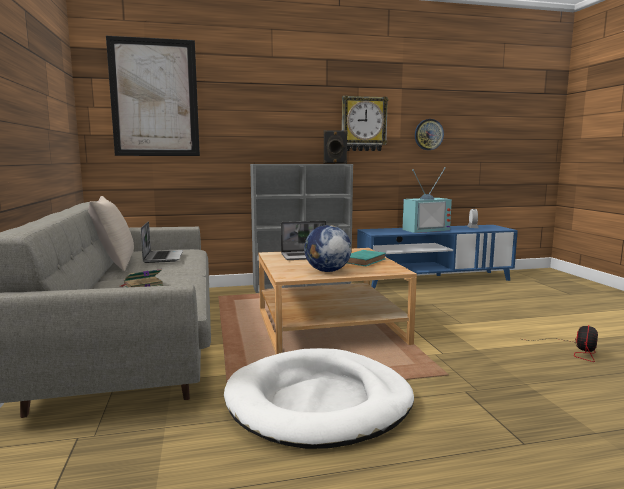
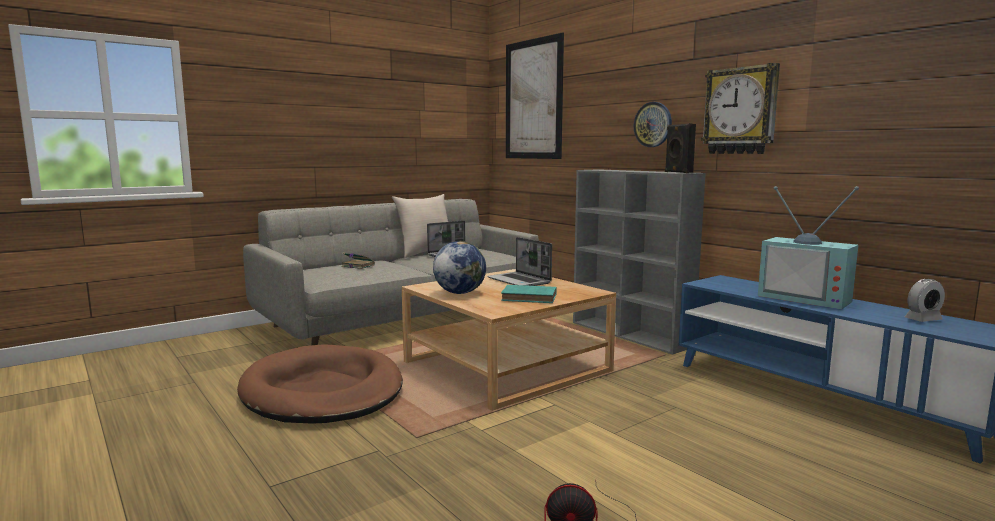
camera: 65 degrees right, 0 degrees up
(319, 402) = (323, 391): white dog bed -> brown dog bed
(428, 134) = (862, 122): wall clock -> wall clock (653, 124)

